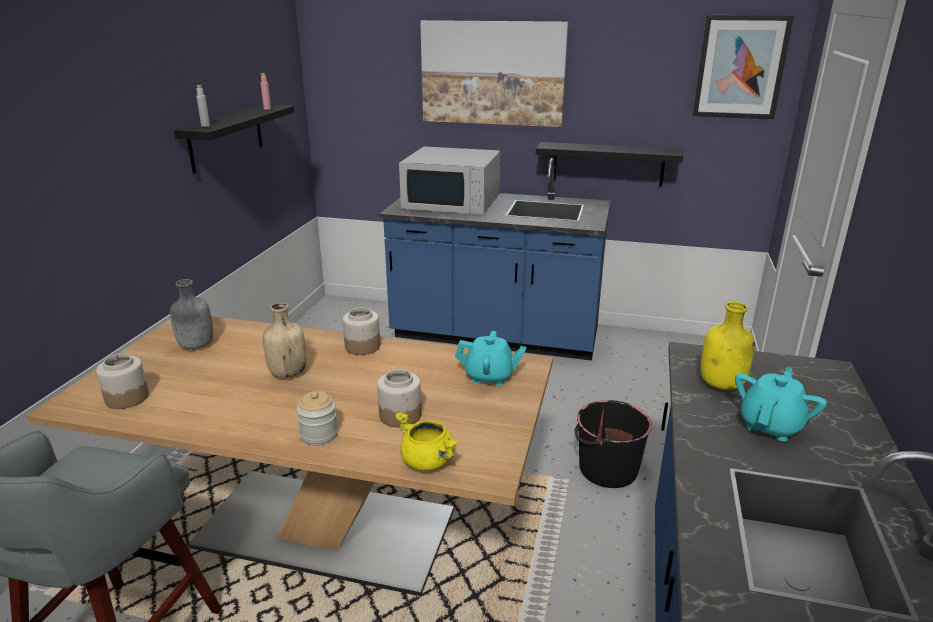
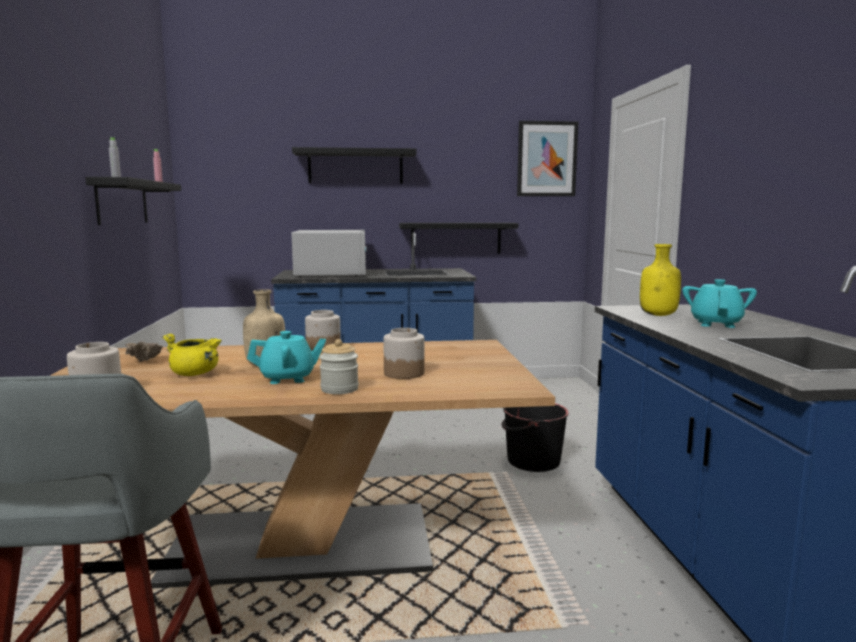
camera: 20 degrees left, 15 degrees down
(196, 346) = (144, 361): grey bottle -> beige bowl
(428, 461) = (460, 389): yellow cooking pot -> yellow cooking pot (195, 374)
(453, 203) = (332, 273): white microwave -> white microwave turned 90 degrees counterclockwise
(489, 376) = (457, 351): turquoise teapot -> turquoise teapot (288, 378)
(493, 73) = (355, 167): picture -> black shelf

